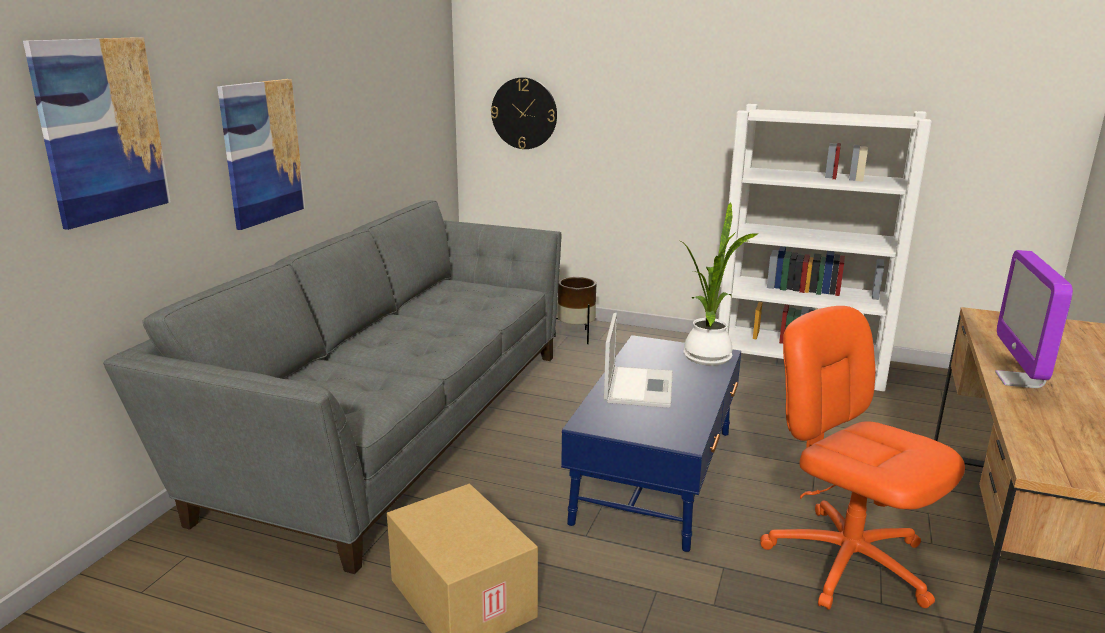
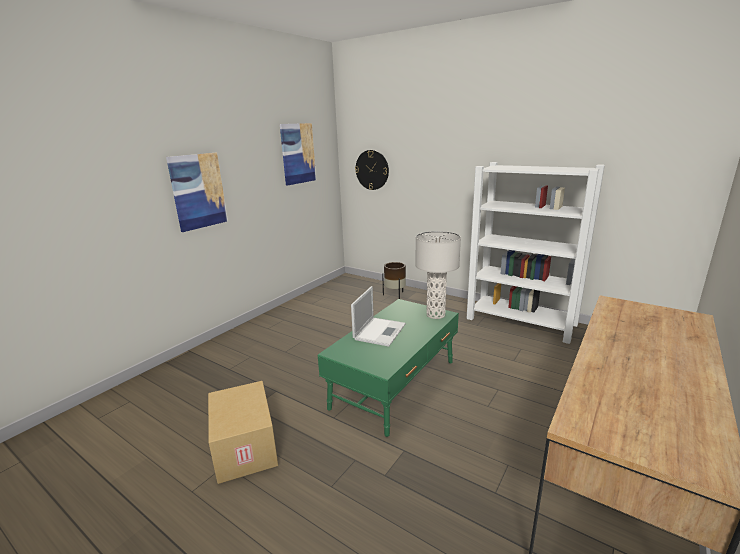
camera: 15 degrees right, 0 degrees up
(101, 130) = (87, 179): picture -> picture (298, 153)
(394, 423) = (271, 338): grey sofa -> none
(655, 474) = (395, 384): blue coffee table -> green coffee table
(709, 356) = (435, 315): potted plant -> white table lamp
(848, 560) = (487, 458): orange office chair -> none
(1019, 380) = (604, 353): monitor -> none

